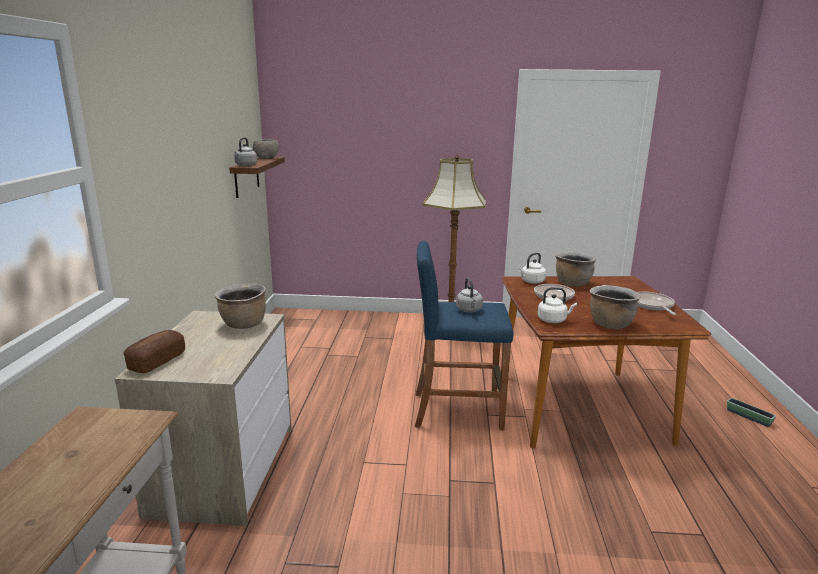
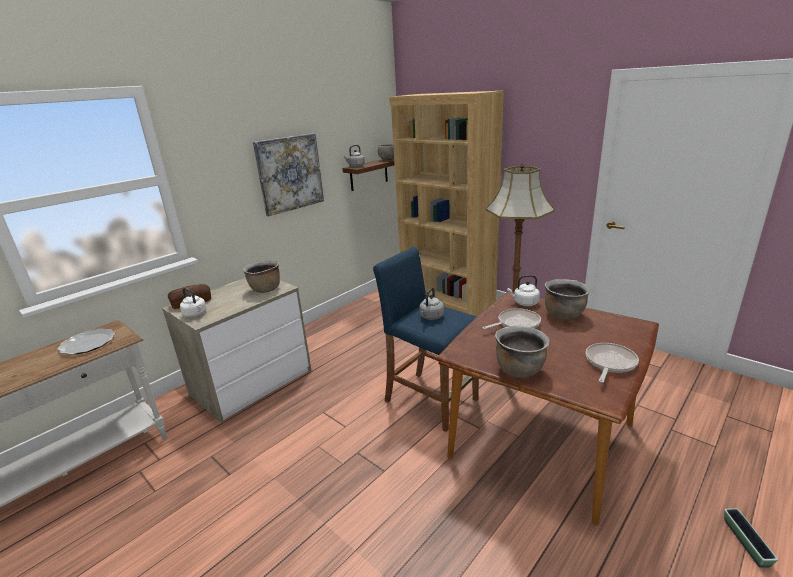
camera: 40 degrees right, 5 degrees up
(91, 443) = (88, 344): none -> plate
(193, 172) = (290, 173): none -> picture
(353, 320) = (447, 298): none -> brown bookcase
(553, 320) = (472, 348): white kettle -> white kettle (195, 314)

